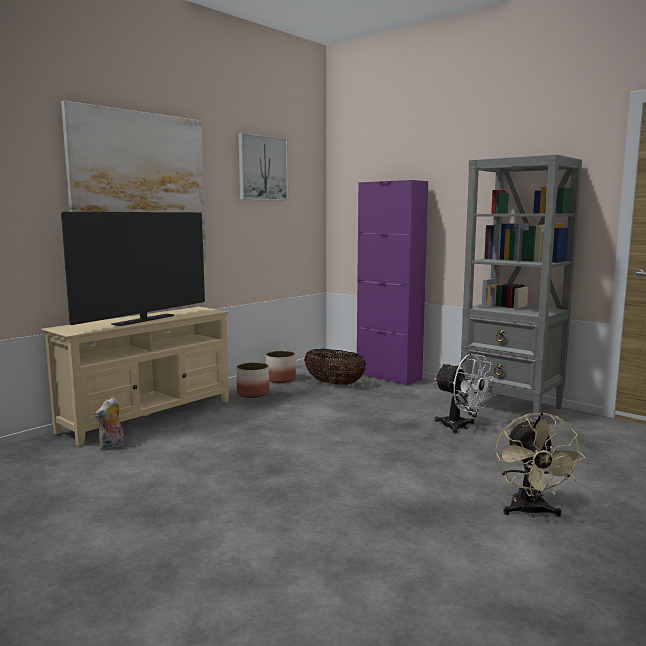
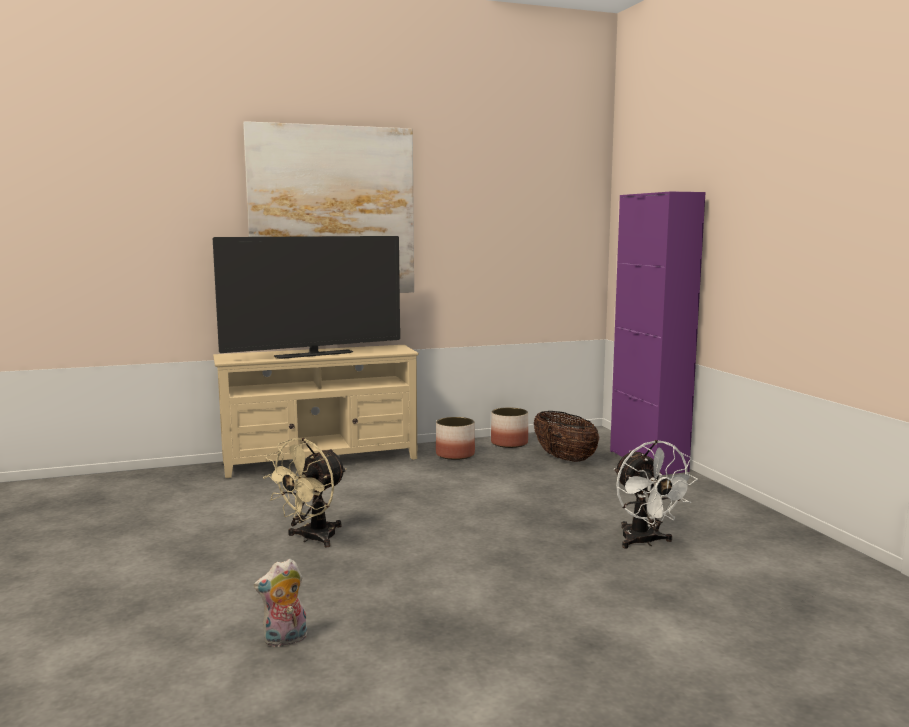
camera: 30 degrees right, 0 degrees up
(112, 447) = (250, 485): plush toy -> plush toy (285, 640)
(263, 168) = (504, 180): picture -> none
(511, 407) = (763, 532): grey bookcase -> none
(530, 512) = (568, 667): beige fan -> beige fan (311, 539)

